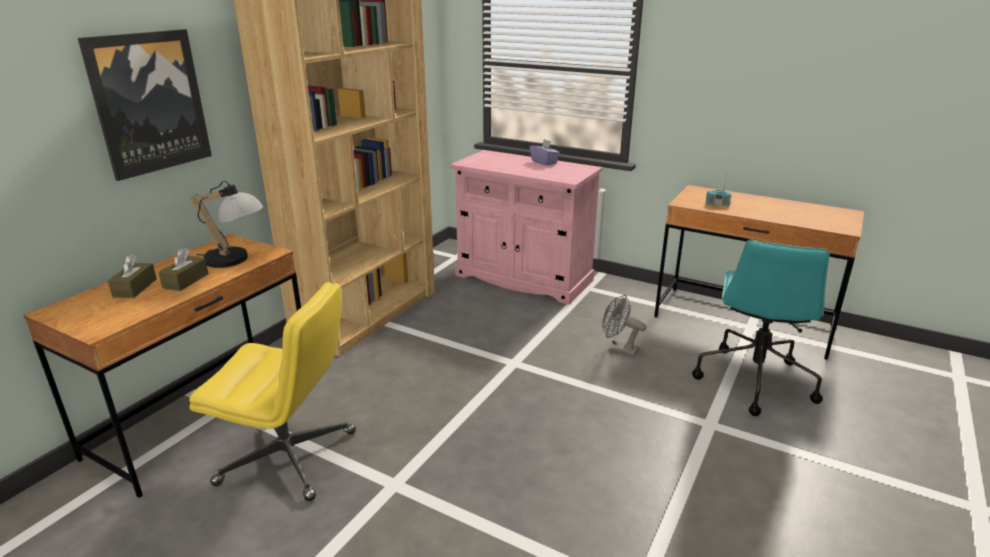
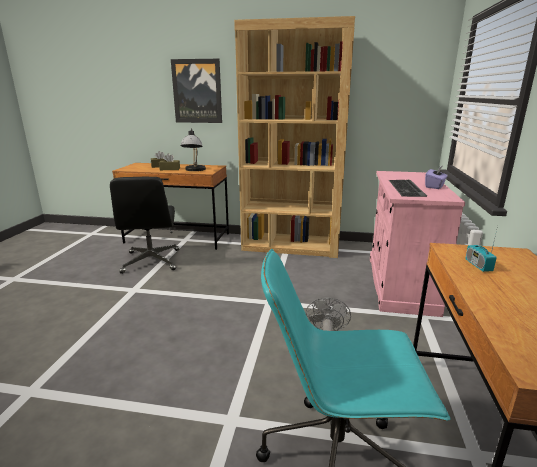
camera: 70 degrees right, 5 degrees down
(290, 457) = (151, 261): yellow office chair -> black office chair
(543, 171) = (407, 188): none -> keyboard

